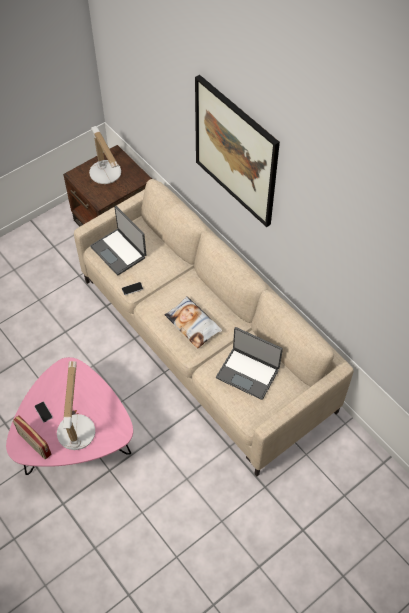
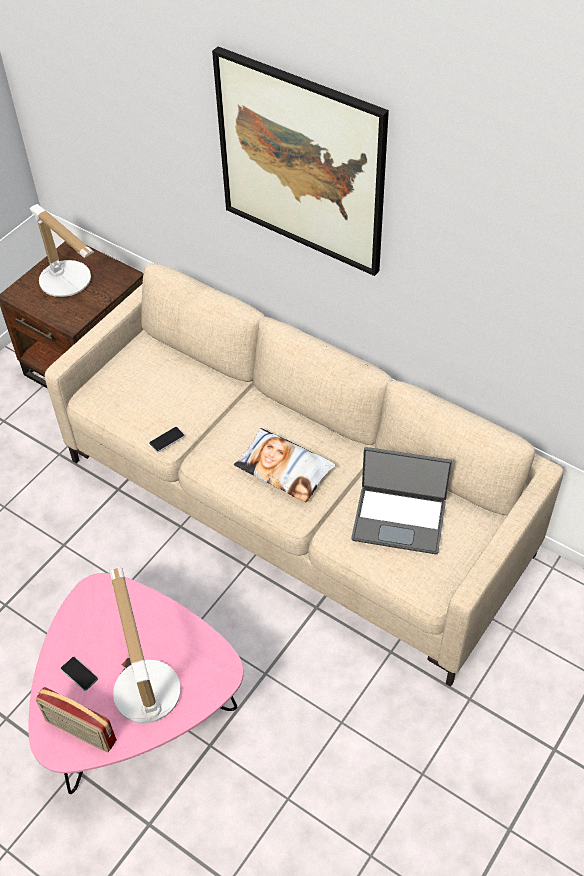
camera: 15 degrees left, 5 degrees down
(119, 252) = (126, 390): laptop -> none

